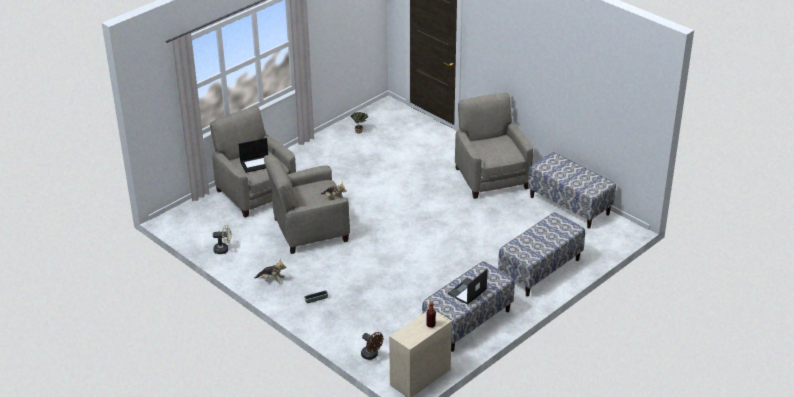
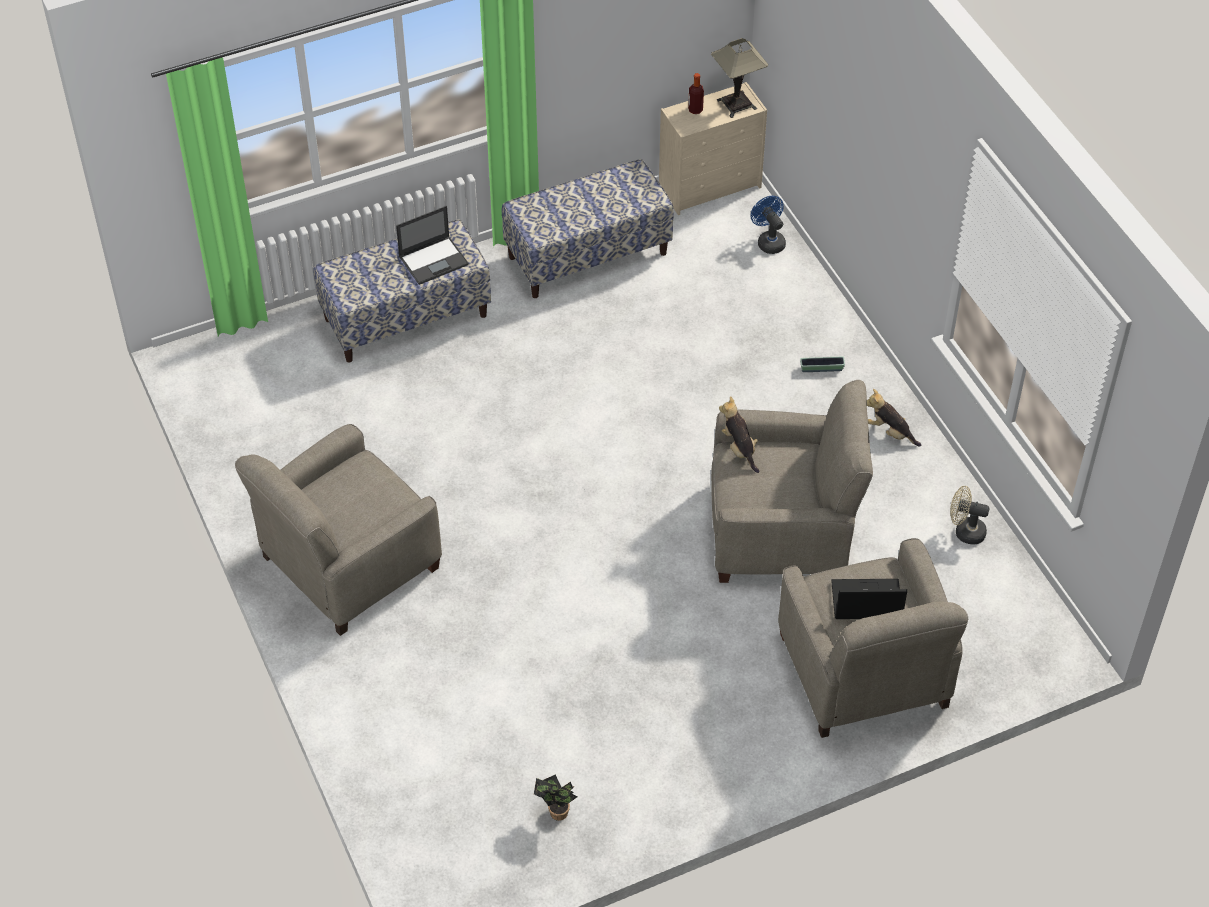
camera: 160 degrees left, 15 degrees up
(371, 355) = (768, 241): brown fan -> blue fan
(408, 334) = (736, 104): none -> table lamp
(467, 292) = (592, 200): laptop -> laptop (434, 260)
(491, 177) = (348, 564): beige armchair -> beige armchair turned 45 degrees clockwise
(569, 205) = (249, 442): bench -> none

